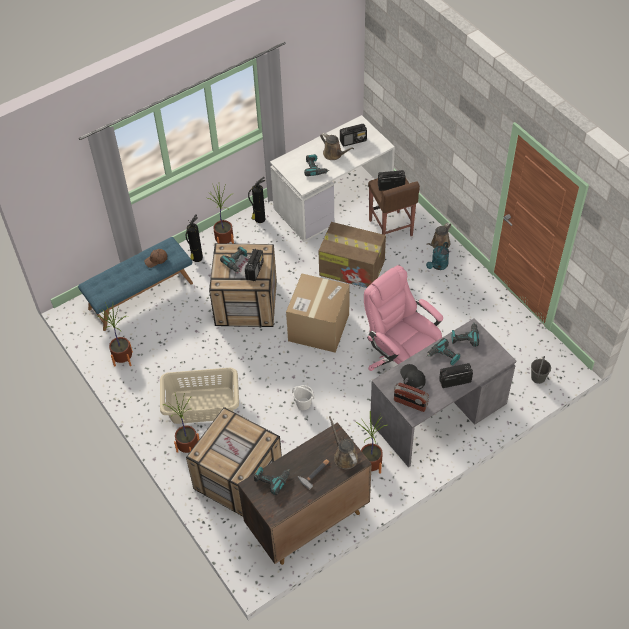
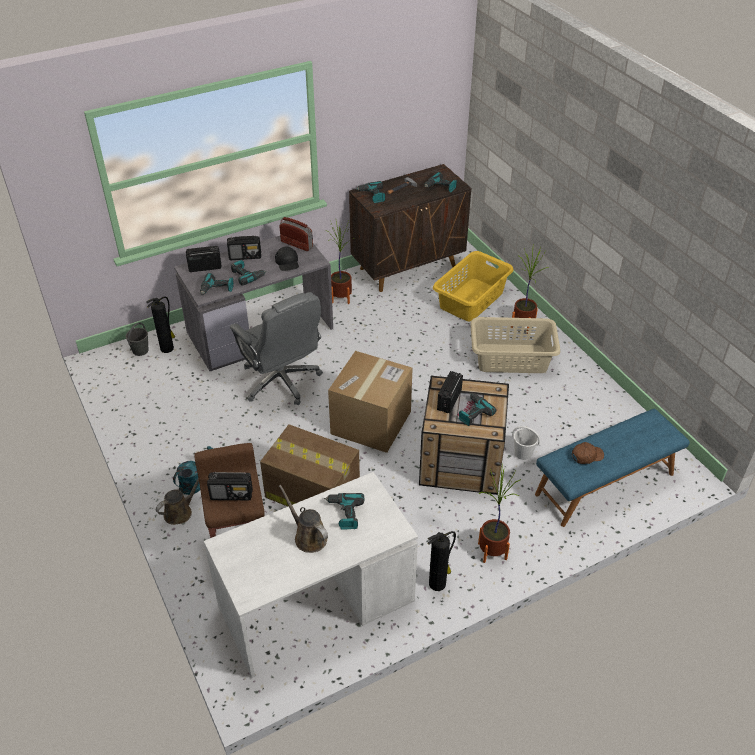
camera: 175 degrees left, 10 degrees down
(123, 359) = (610, 411): potted plant -> none
(196, 258) = (532, 529): fire extinguisher -> fire extinguisher (167, 348)
(237, 478) = (472, 300): crate -> yellow laundry basket
(303, 404) = (400, 350): white bucket -> white bucket (523, 453)
(344, 456) = (372, 196): brown watering can -> power drill
(353, 141) = (269, 559): radio -> radio (204, 267)
(401, 358) = (282, 381): pink office chair -> grey office chair

